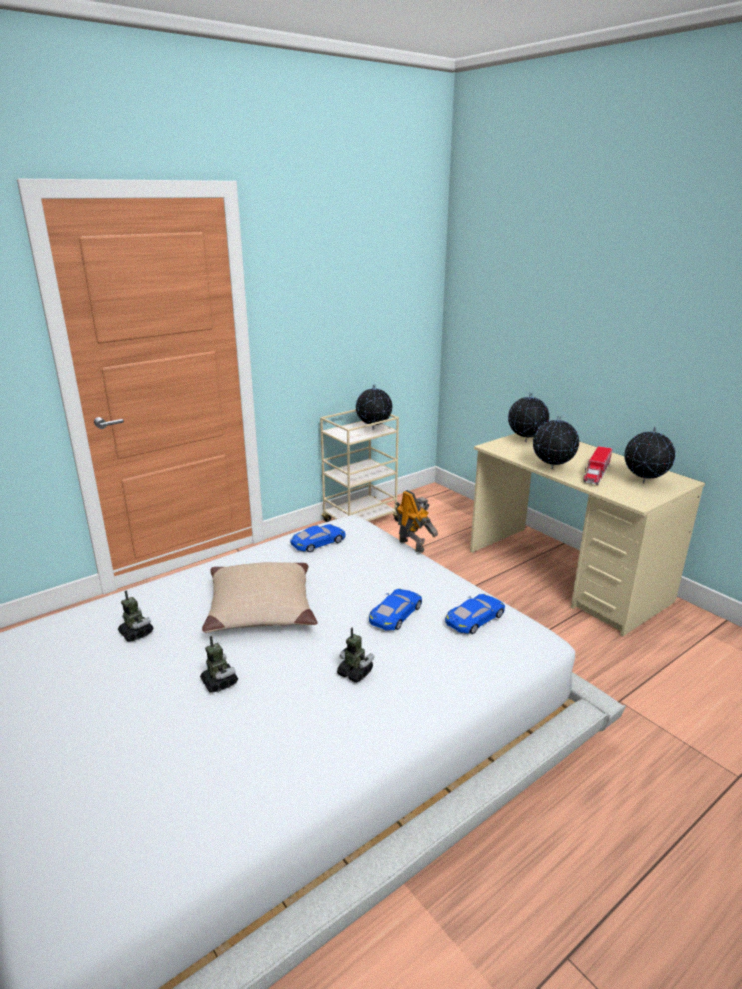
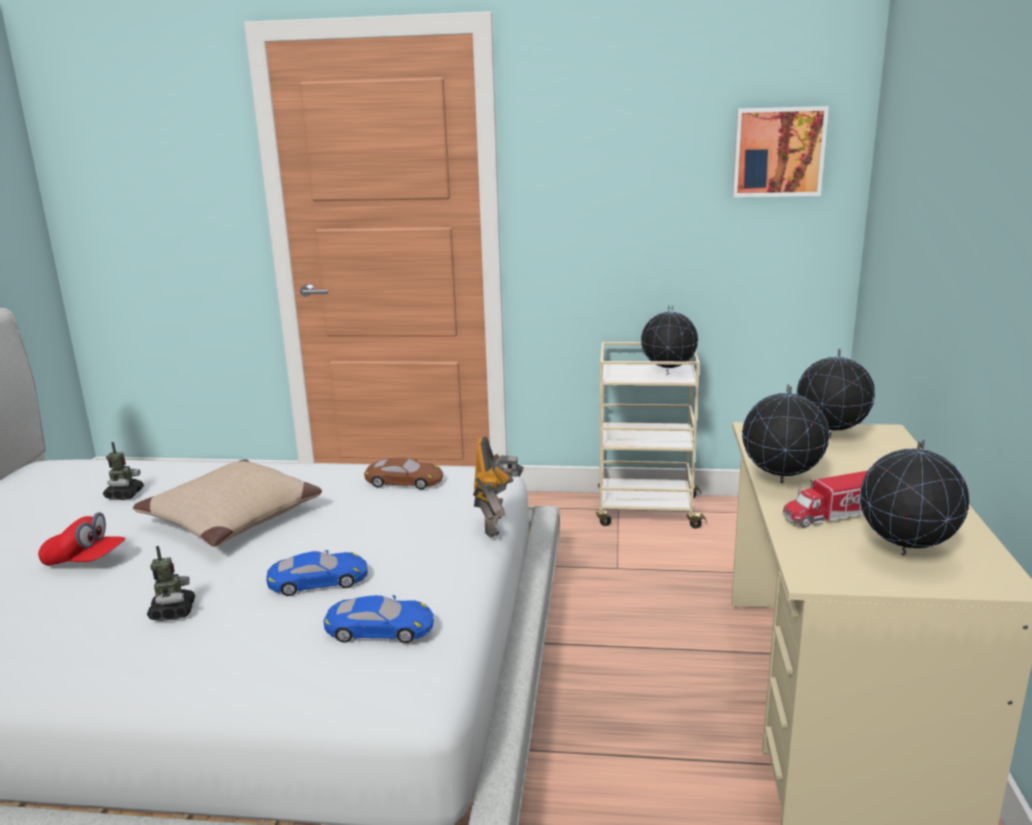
camera: 45 degrees right, 5 degrees down
(219, 682) = (85, 561): toy robot -> red cap
(318, 542) = (404, 481): blue toy car -> brown toy car
(404, 278) = (778, 152): none -> picture

